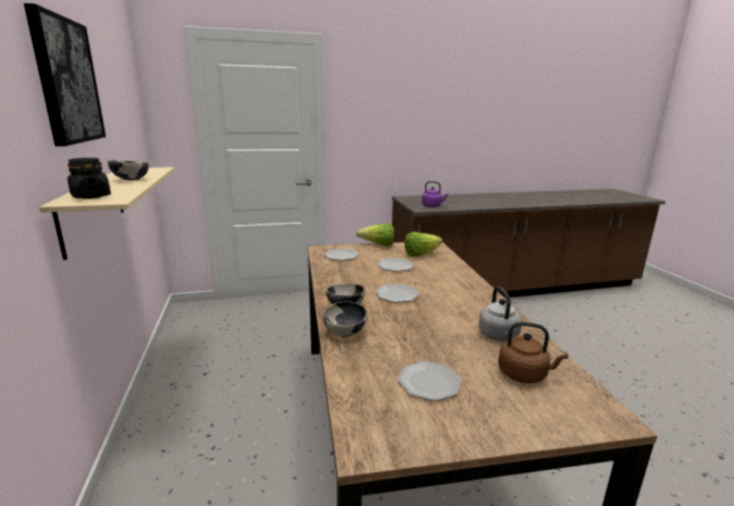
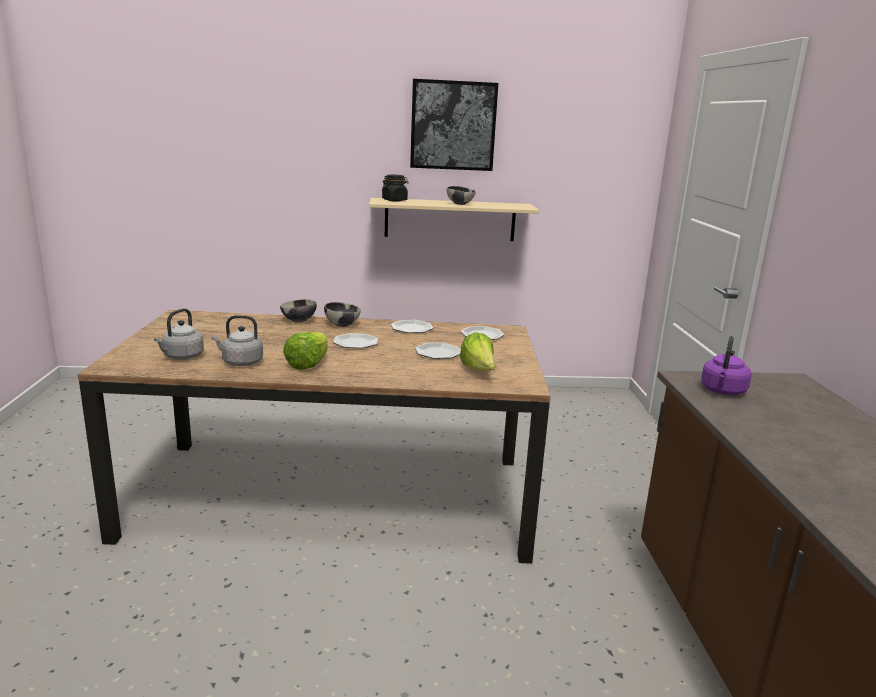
camera: 100 degrees right, 0 degrees up
(378, 245) = (523, 355): lettuce -> lettuce (308, 364)
(429, 382) = (210, 332): plate -> plate (412, 328)
(525, 374) = (182, 357): brown kettle -> grey kettle

